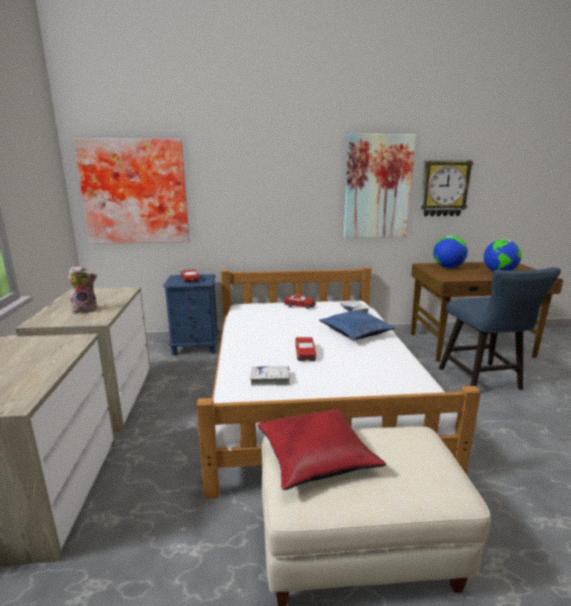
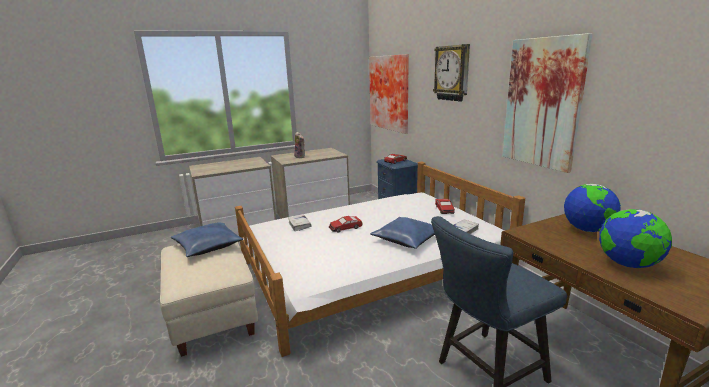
camera: 70 degrees right, 0 degrees up
(316, 456) = (208, 246): red pillow -> blue pillow
(444, 188) = (633, 113): wall clock -> wall clock (452, 73)

